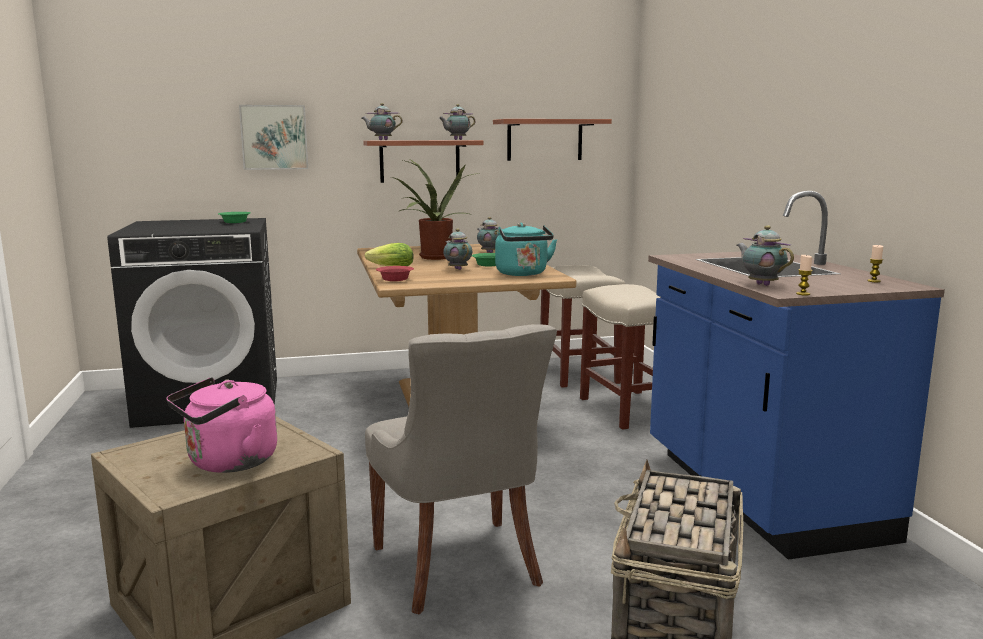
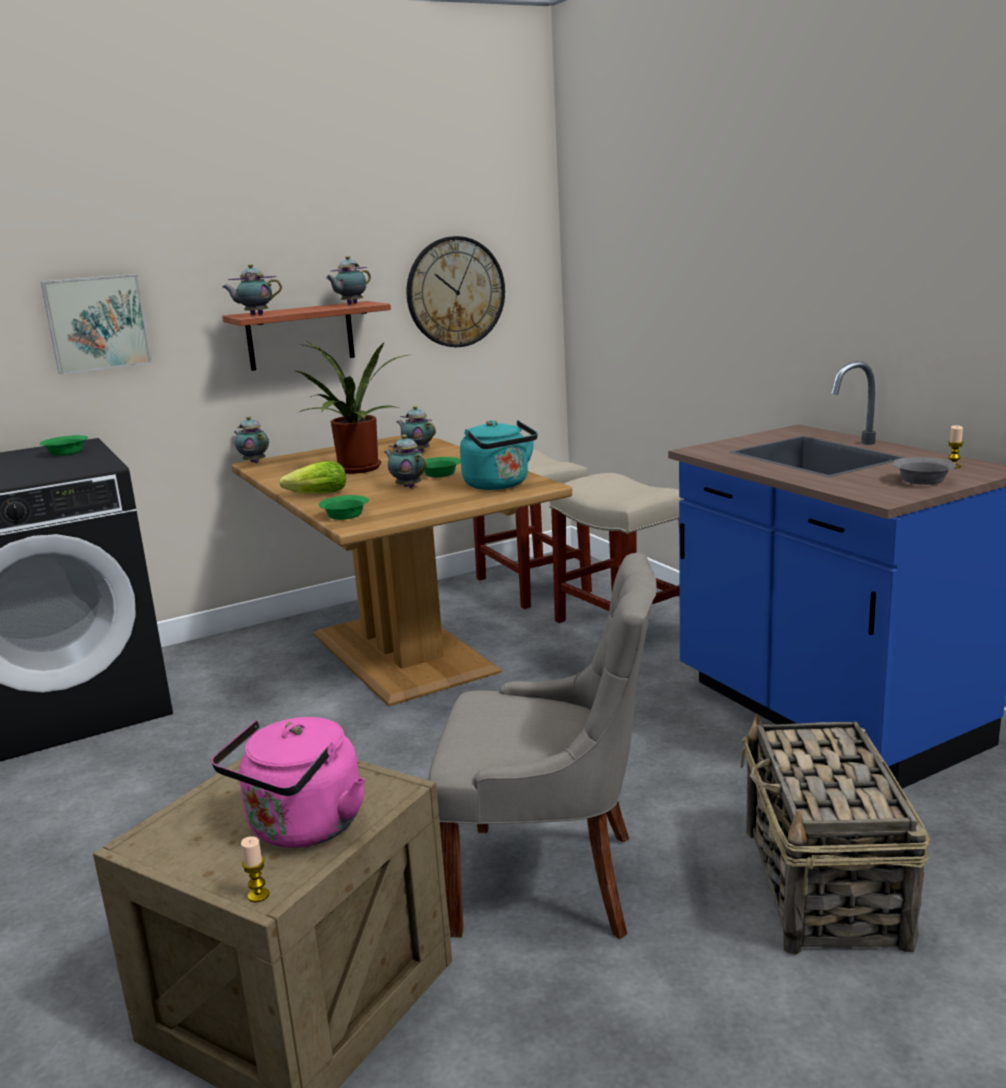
camera: 15 degrees left, 5 degrees up
(394, 279) = (344, 516): red bowl -> green bowl
(459, 567) = (551, 881): grey chair -> grey chair turned 45 degrees counterclockwise
(544, 140) = (455, 292): shelf -> wall clock
(761, 284) = (847, 488): teapot -> teapot (254, 462)
(803, 294) = (906, 498): candle -> candle (258, 895)
(834, 286) = (924, 480): none -> grey bowl

